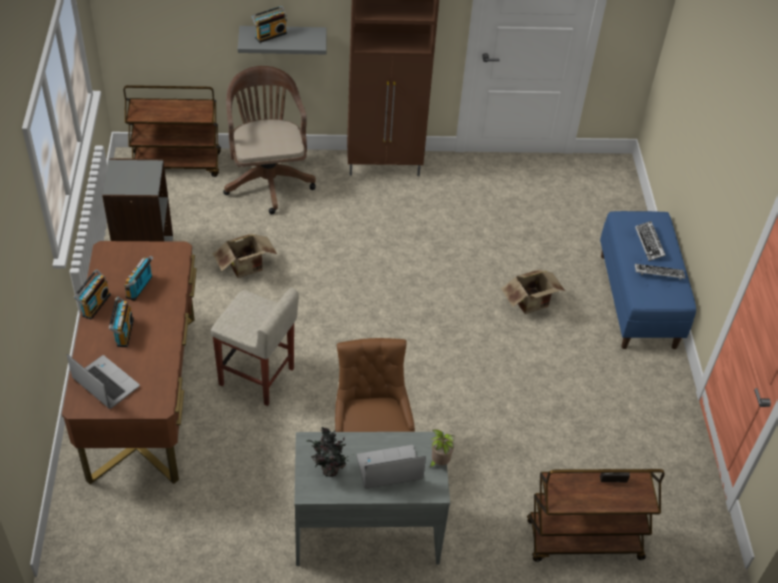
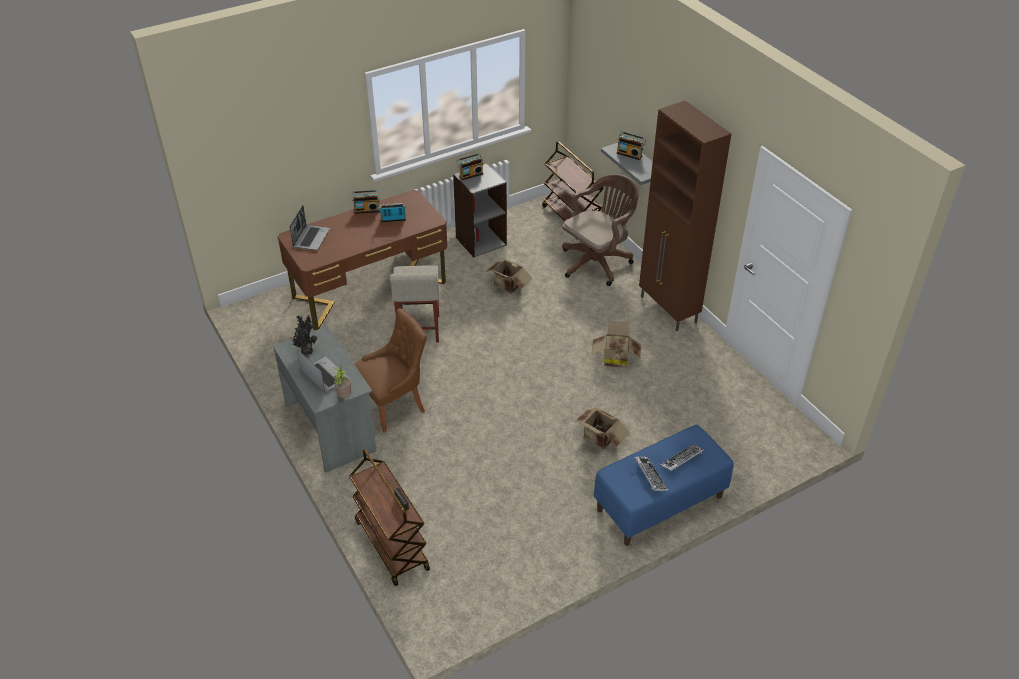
camera: 65 degrees right, 5 degrees down
(123, 332) = (353, 228): radio -> radio (470, 175)
(425, 237) = (615, 358): none -> cardboard box

